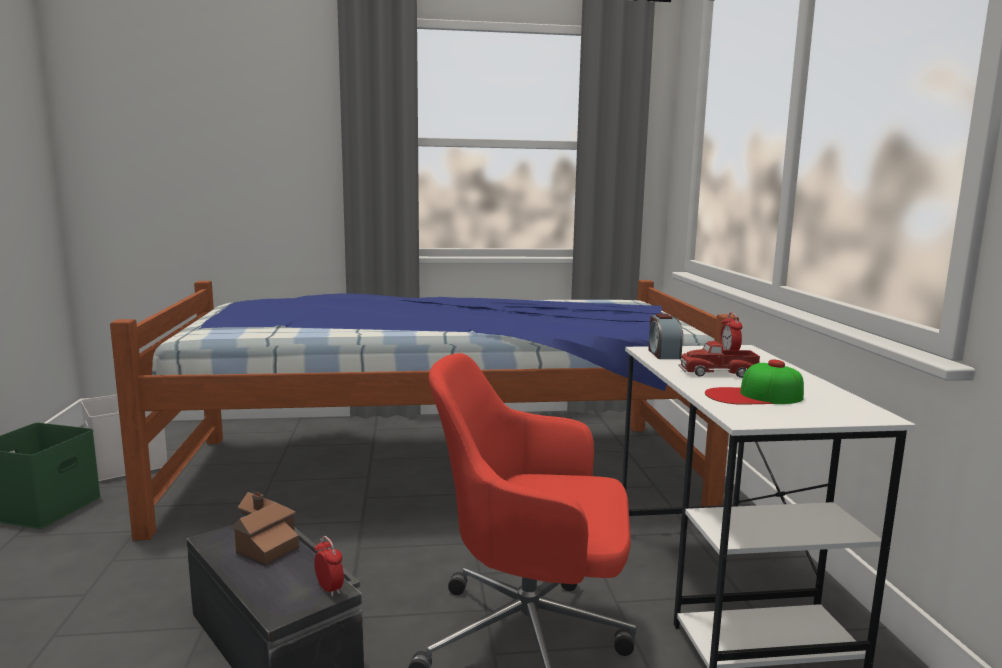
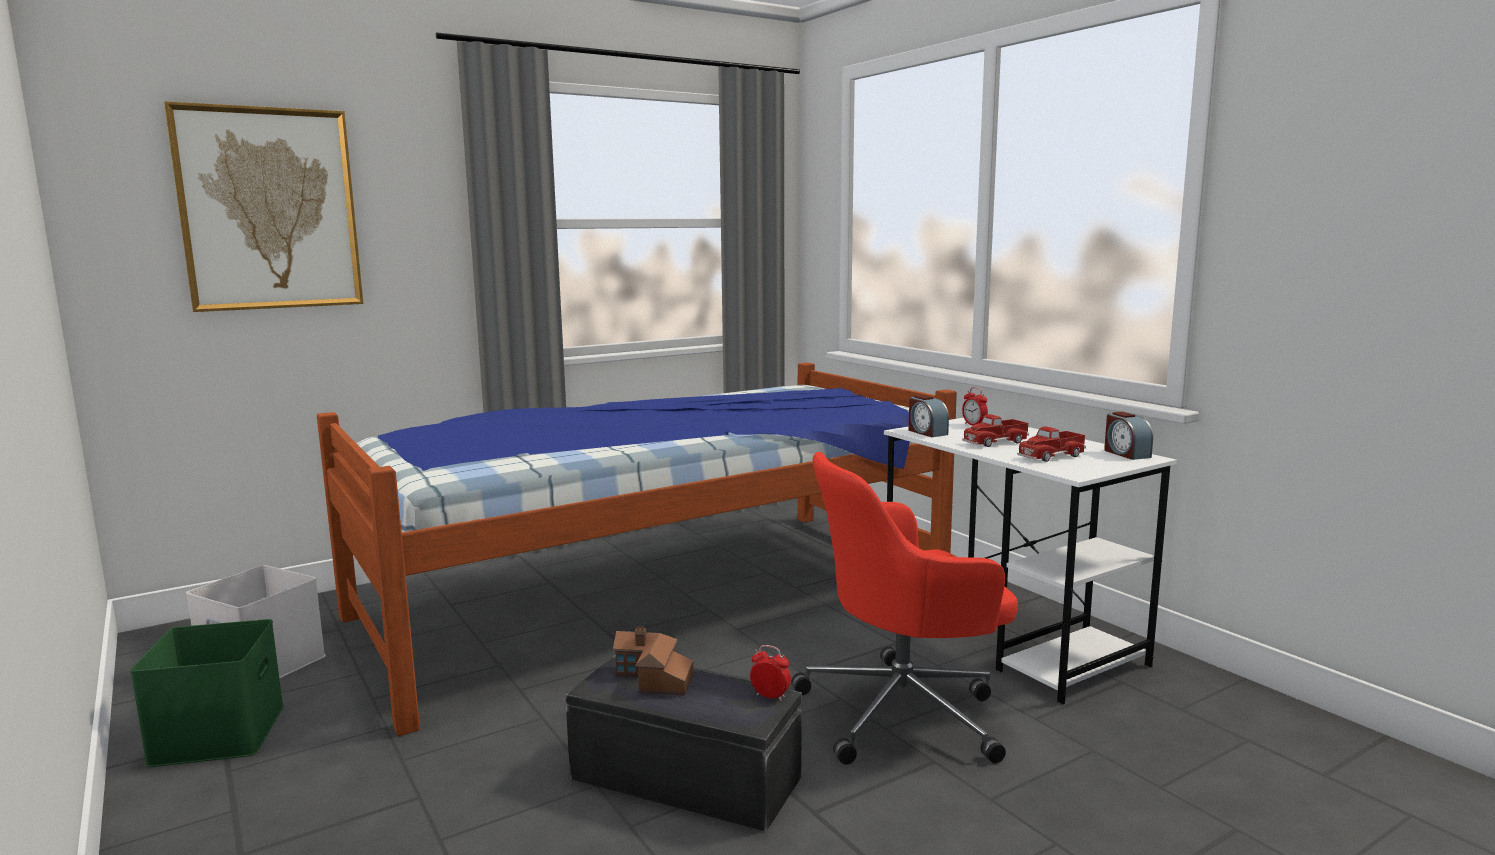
camera: 25 degrees left, 0 degrees up
(195, 124) = (269, 209): none -> picture
(754, 396) = (1051, 456): cap -> toy truck
(855, 407) = (1126, 453): none -> alarm clock

